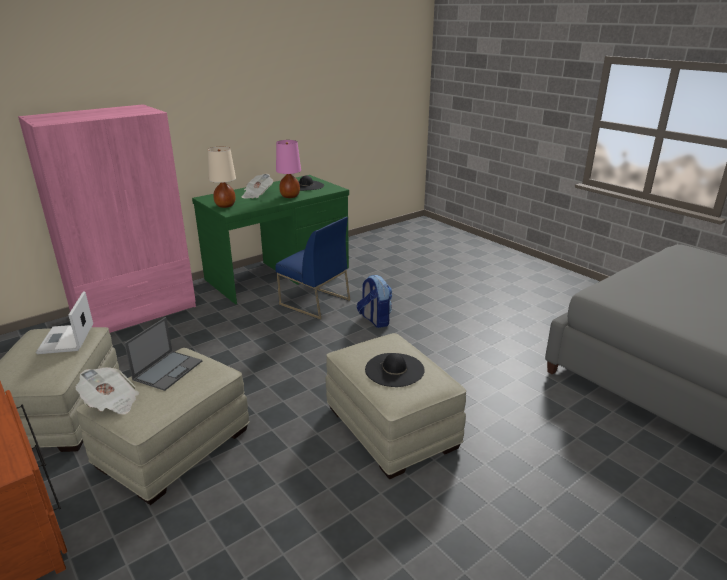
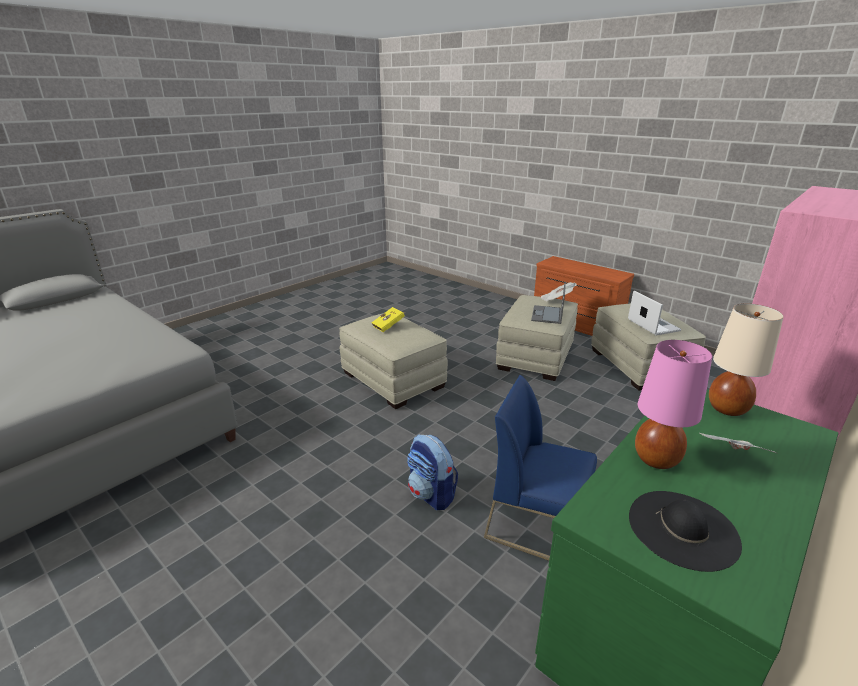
camera: 170 degrees right, 0 degrees up
(394, 370) = (389, 326): black hat -> yellow book

